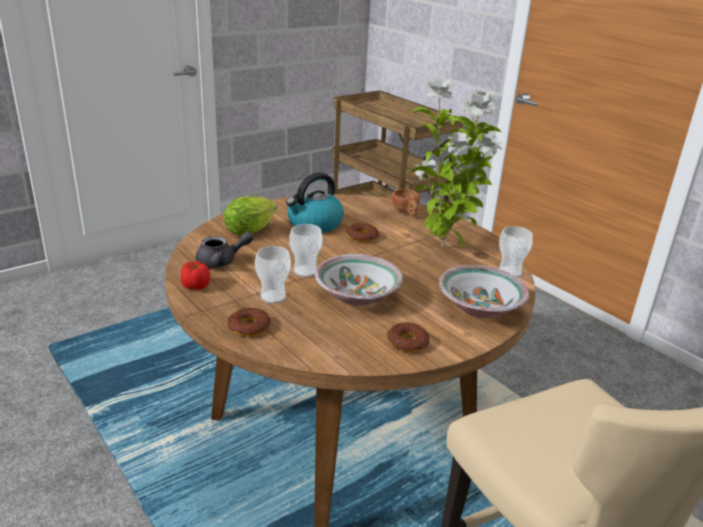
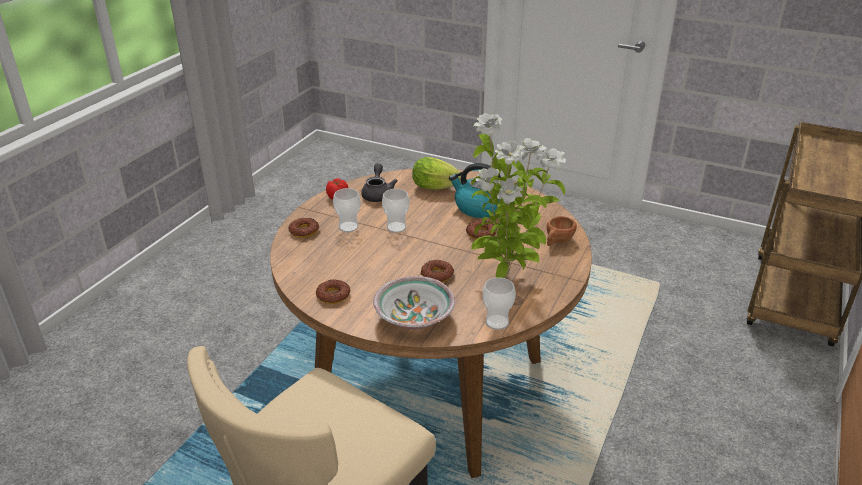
camera: 65 degrees right, 5 degrees up
(222, 262) = (378, 194): grey teapot -> grey teapot turned 135 degrees counterclockwise
(358, 296) = (379, 259): bowl -> none
(414, 276) = (437, 275): none -> donut

